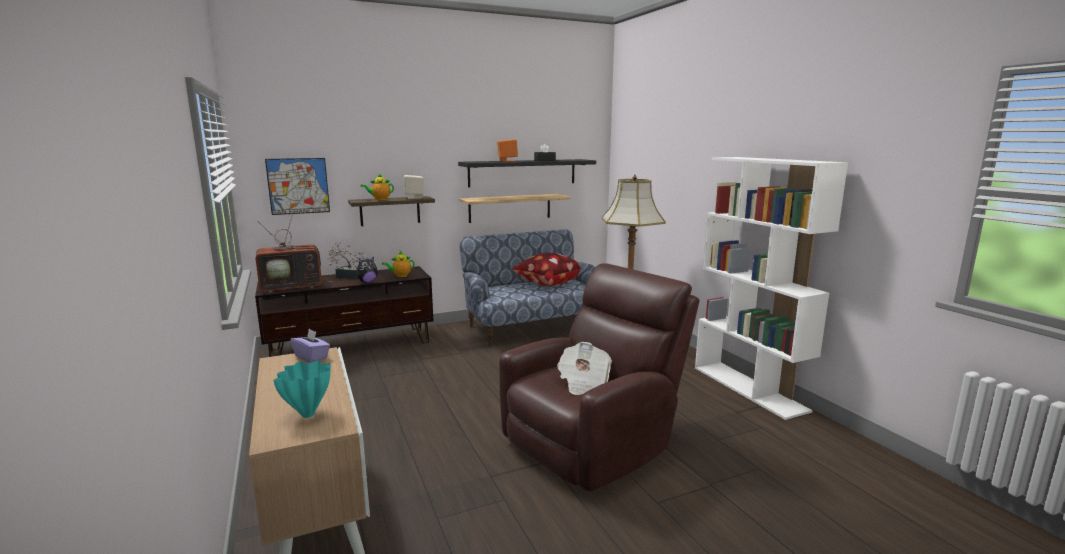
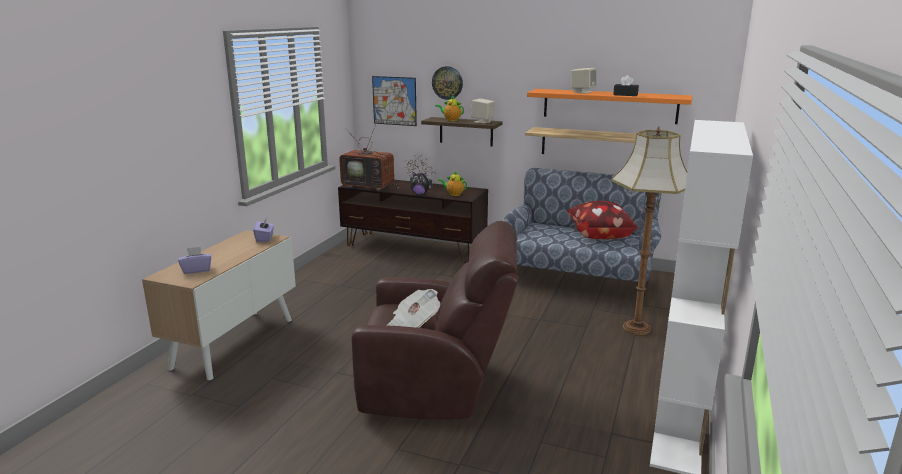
camera: 45 degrees right, 5 degrees up
(309, 414) = (196, 270): turquoise vase -> purple tissue box
(364, 161) = (447, 83): none -> wall clock
(507, 161) = (582, 92): orange speaker -> beige speaker
(523, 172) = (609, 106): black shelf -> orange shelf

